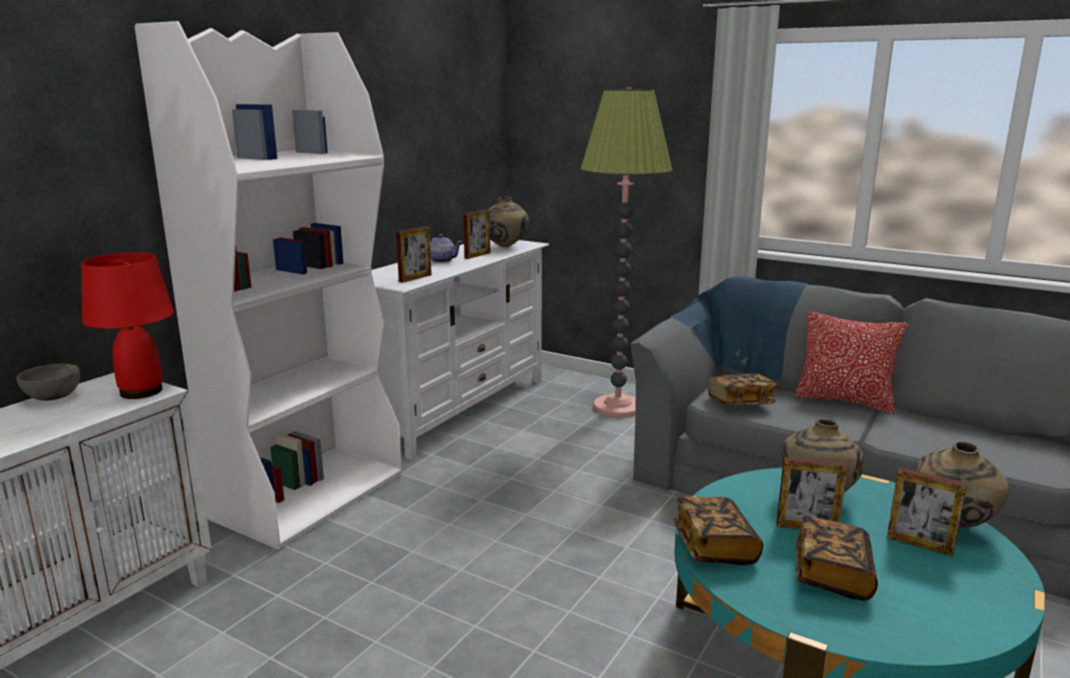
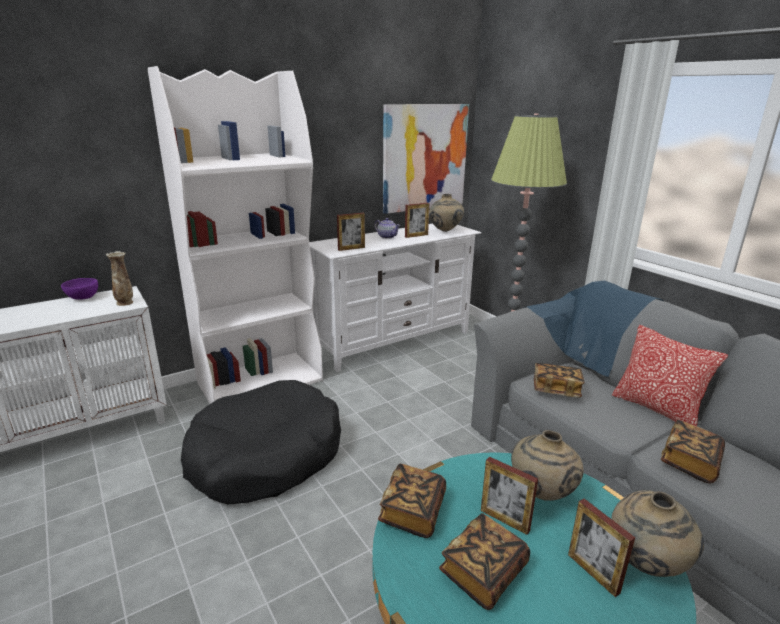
camera: 25 degrees right, 5 degrees up
(54, 398) = (83, 298): grey bowl -> purple bowl
(142, 392) = (125, 303): red table lamp -> vase
(406, 579) = (265, 456): none -> black dog bed
(461, 152) = (425, 158): none -> picture
(913, 436) = (690, 462): none -> book

